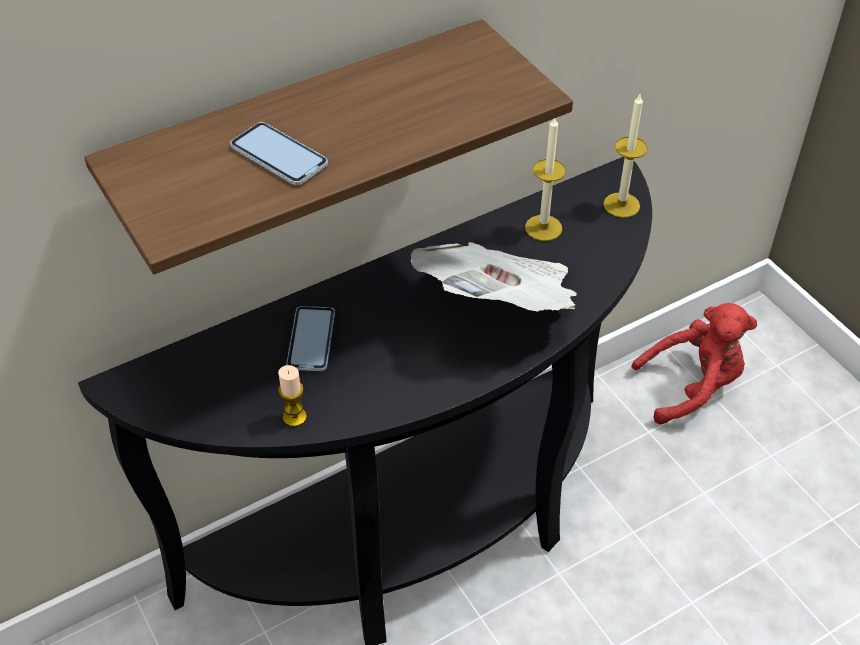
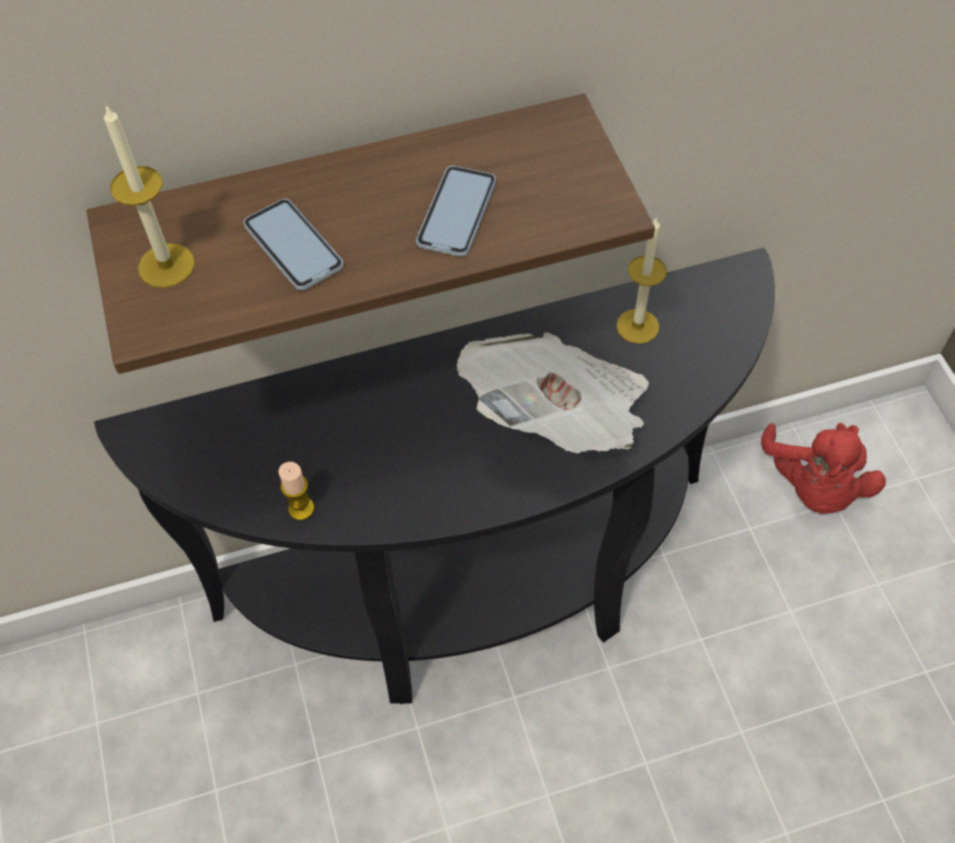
camera: 15 degrees right, 10 degrees up
(311, 340) = (344, 418): phone -> phone (457, 213)
(621, 205) = (736, 312): candle -> candle (166, 265)
(692, 386) = (813, 485): red plush toy -> red plush toy turned 90 degrees clockwise

